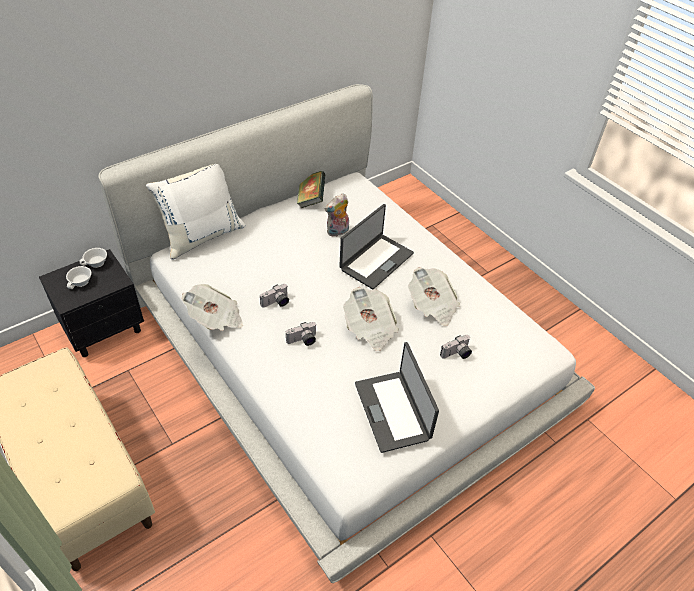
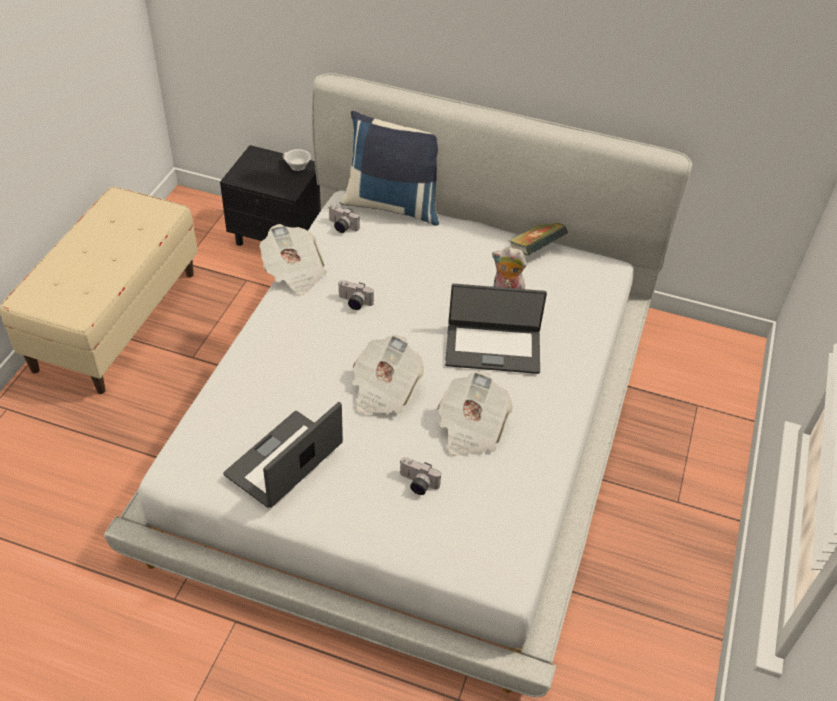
camera: 55 degrees right, 0 degrees up
(81, 282) = (266, 171): white cup -> none
(202, 235) = (393, 205): white pillow -> blue pillow
(303, 341) = (320, 347): camera -> camera (341, 227)

